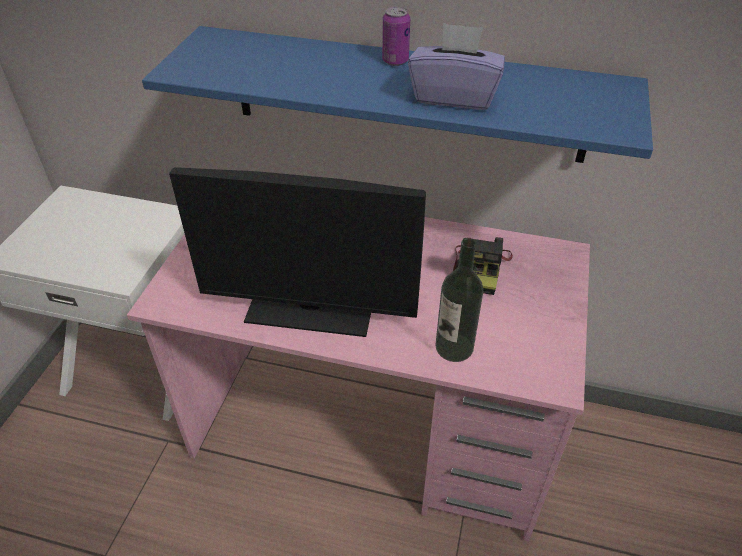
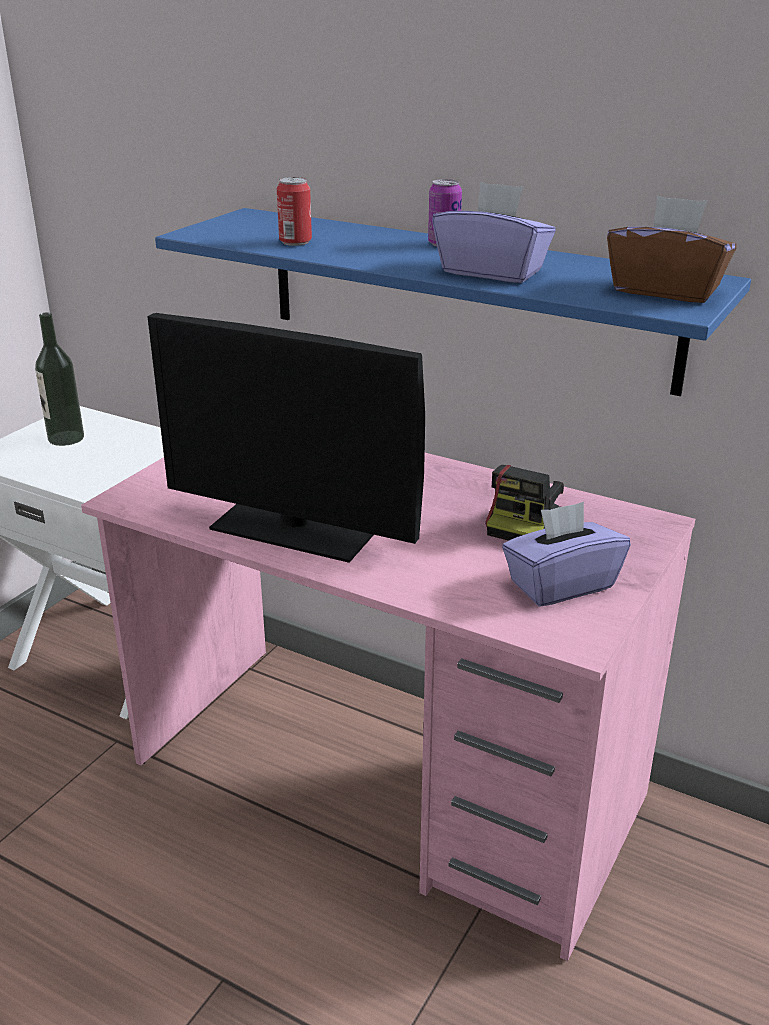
camera: 15 degrees right, 15 degrees down
(271, 73) = (295, 242): none -> can
(454, 347) = (456, 588): bottle -> bottle (66, 438)
(525, 328) = (560, 584): none -> purple tissue box
(597, 105) = (665, 290): none -> brown tissue box

